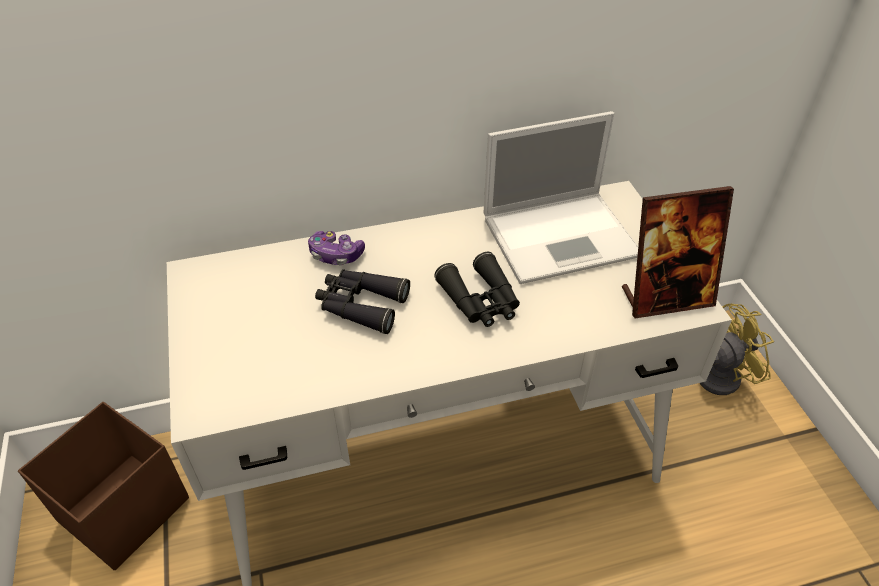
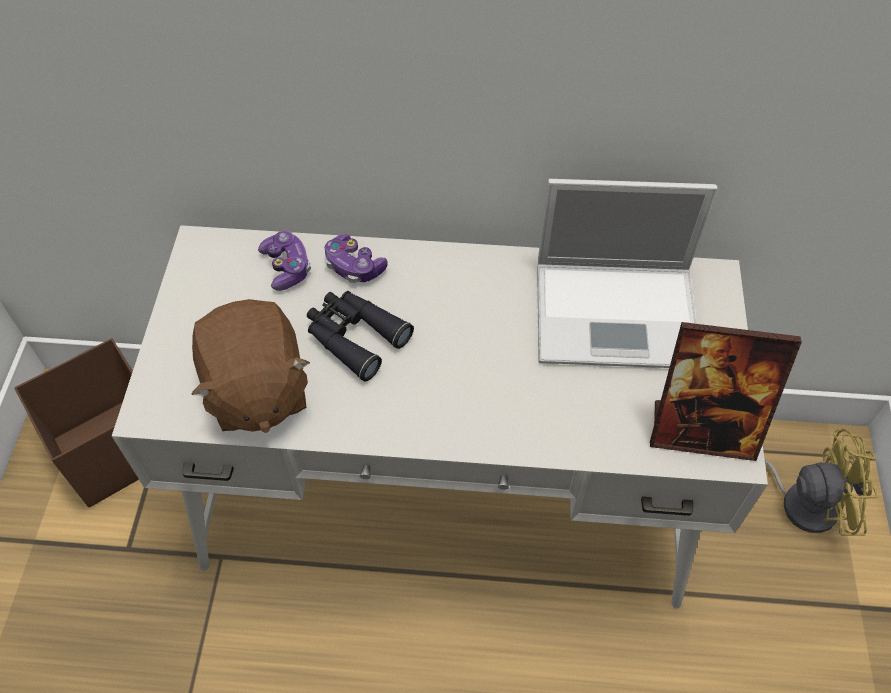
camera: 20 degrees right, 10 degrees up
(278, 270) = (287, 267): none -> game controller
(293, 368) = (256, 390): none -> brown plush toy
(481, 301) = (485, 371): black binoculars -> none

